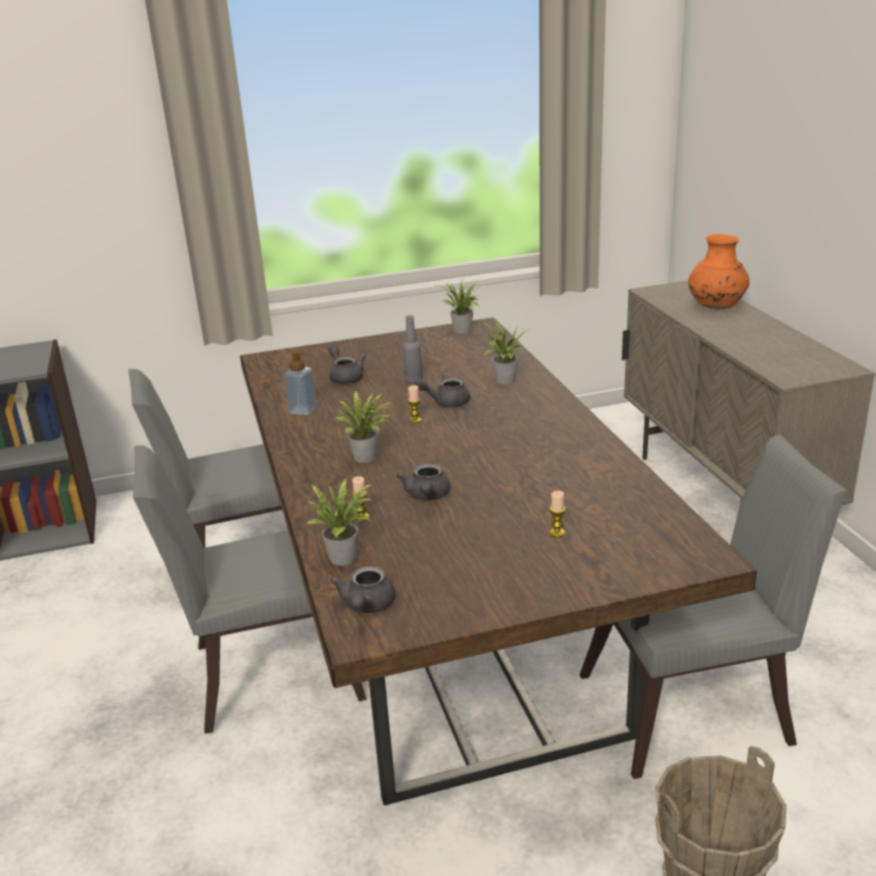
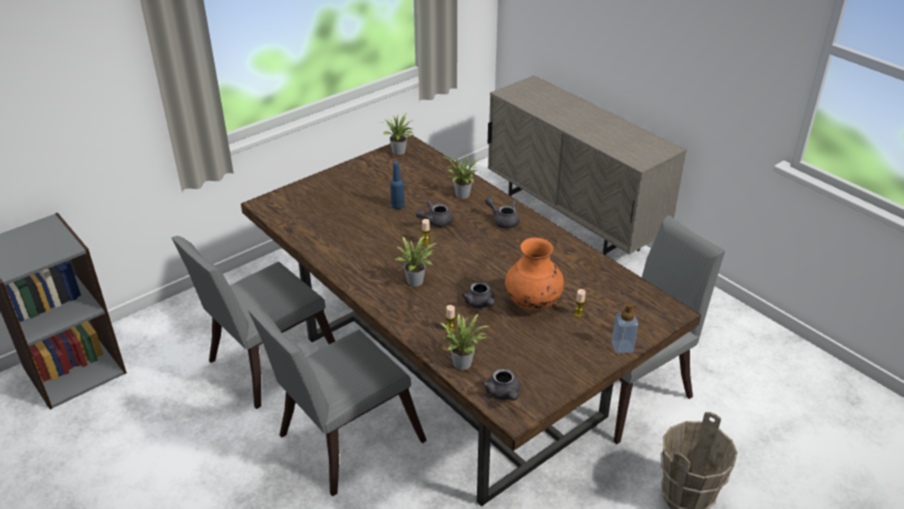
camera: 25 degrees left, 10 degrees up
(303, 410) = (337, 248): soap dispenser -> soap dispenser (622, 347)
(345, 377) = (344, 211): grey teapot -> grey teapot (503, 220)
(414, 380) = (398, 206): grey bottle -> blue bottle
(716, 307) = (560, 104): orange vase -> orange vase (533, 303)

